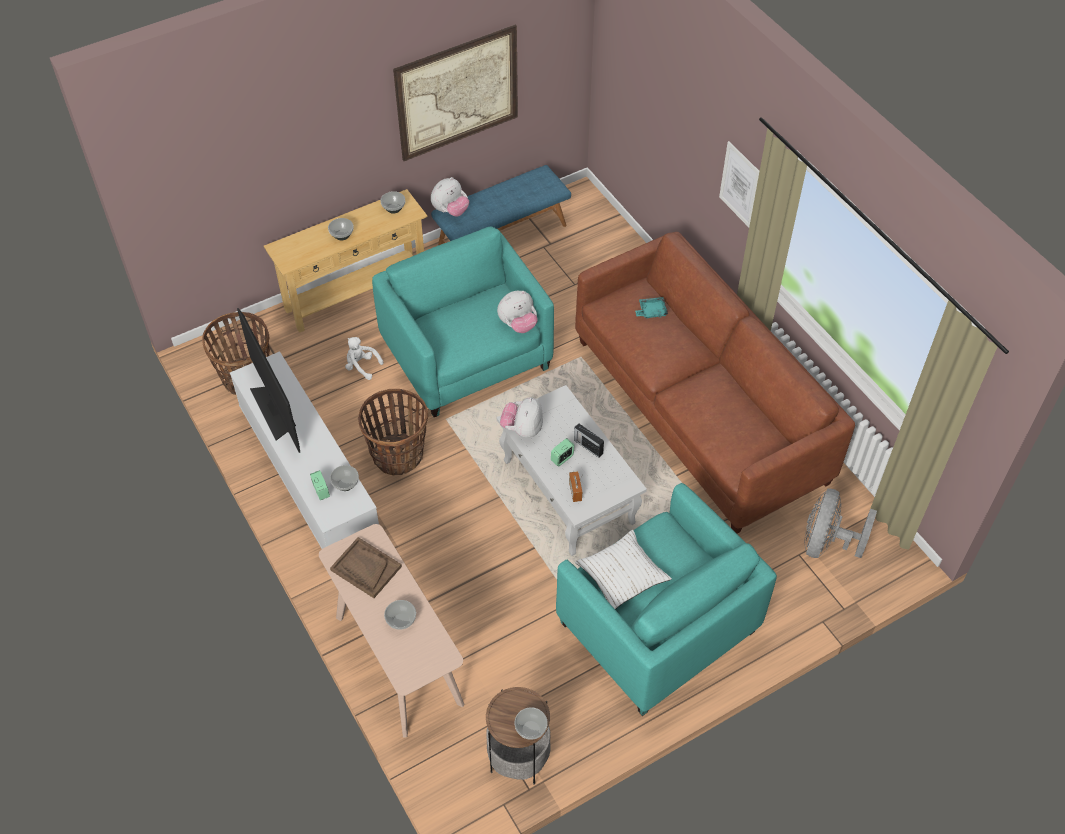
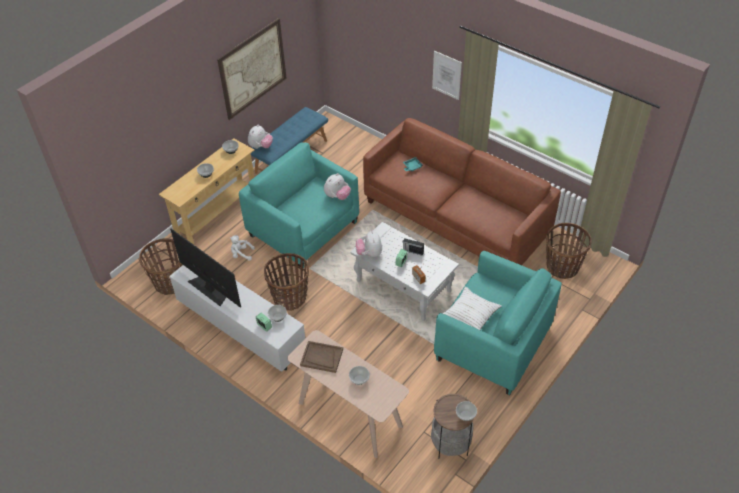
camera: 20 degrees left, 5 degrees down
(826, 543) = (562, 267): grey fan -> basket

